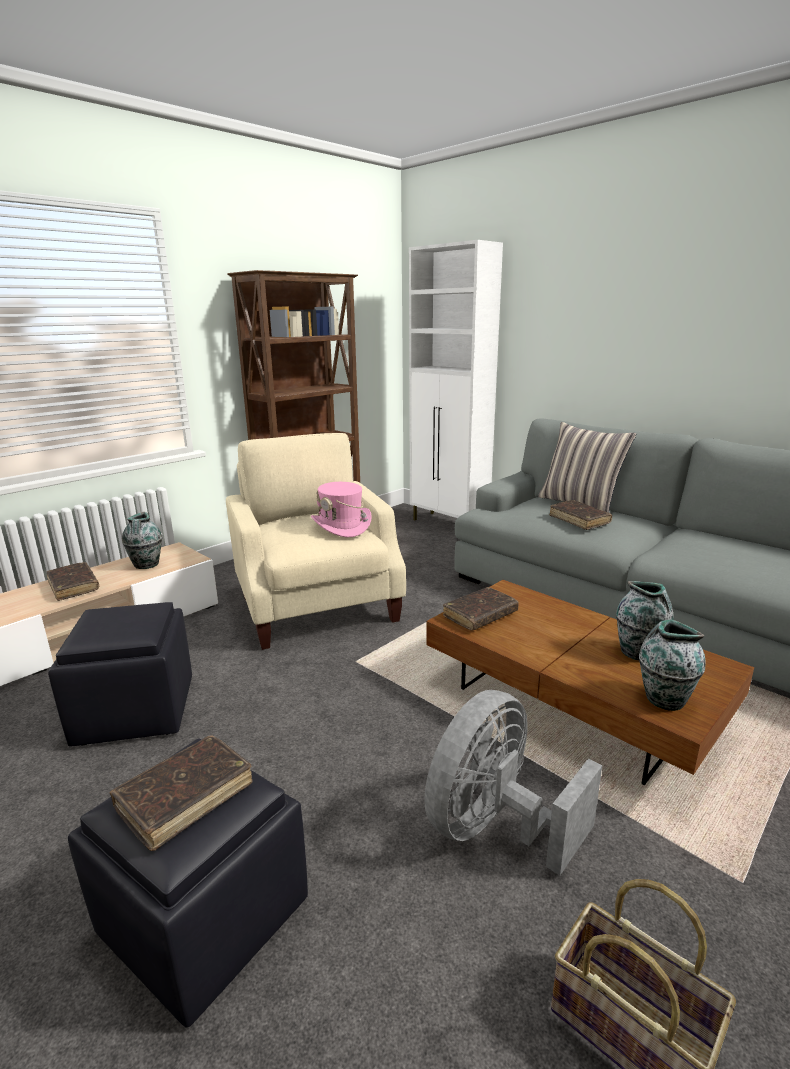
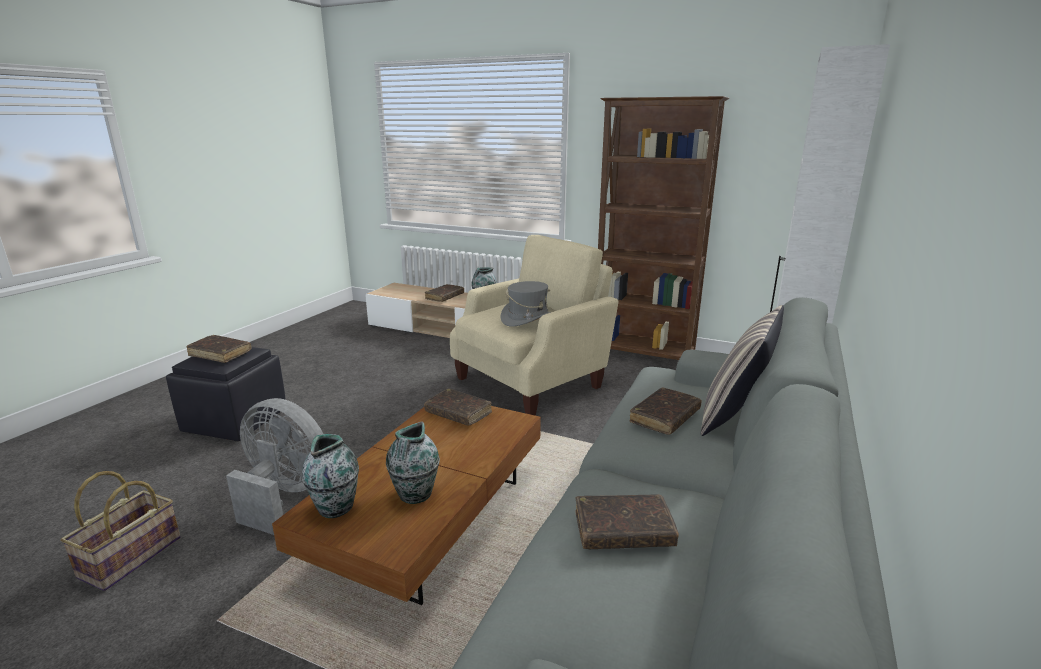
camera: 70 degrees right, 0 degrees up
(135, 710) = (381, 363): black ottoman -> none
(342, 526) = (527, 319): pink hat -> grey hat
(733, 556) = (623, 531): none -> brown book

